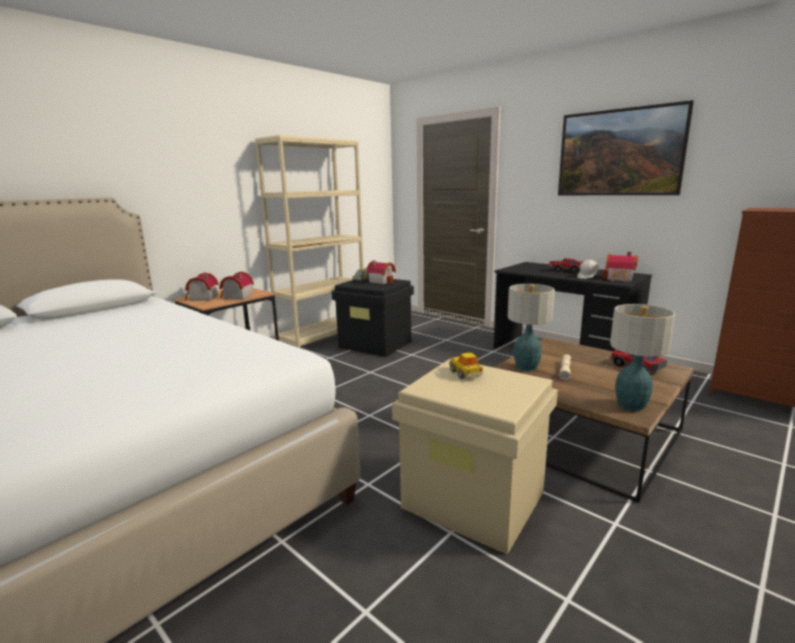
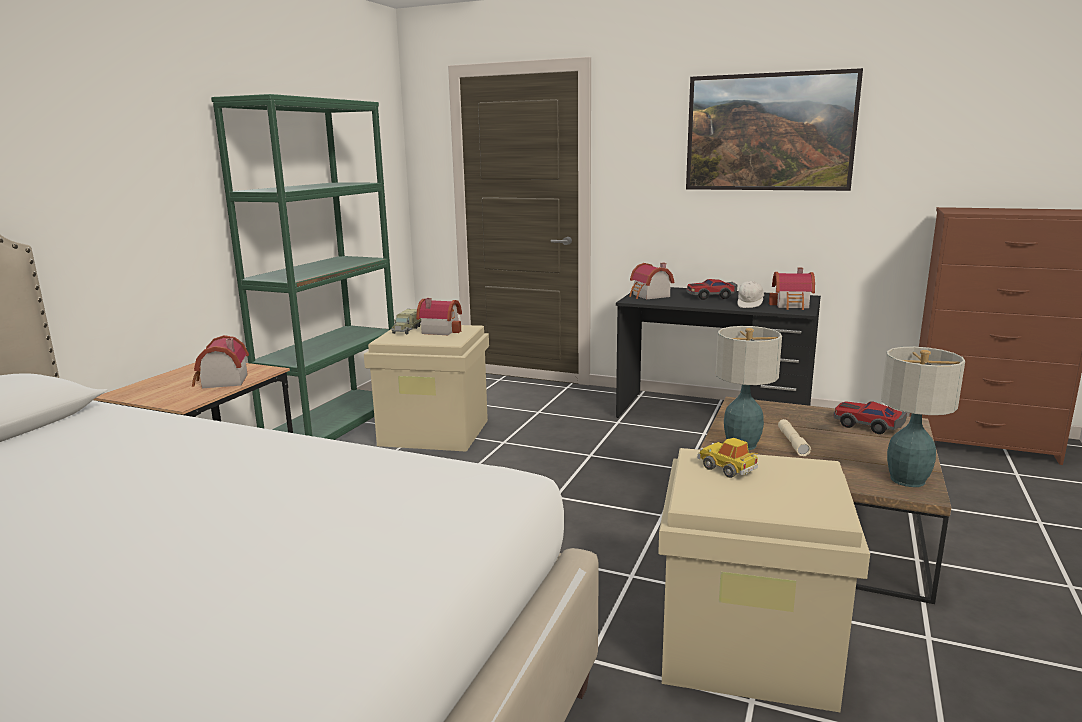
camera: 20 degrees left, 0 degrees up
(201, 298) = (154, 390): toy house -> toy house (649, 296)
(323, 336) = (336, 429): beige bookcase -> green bookcase
(376, 344) = (435, 432): black storage box -> beige storage box

